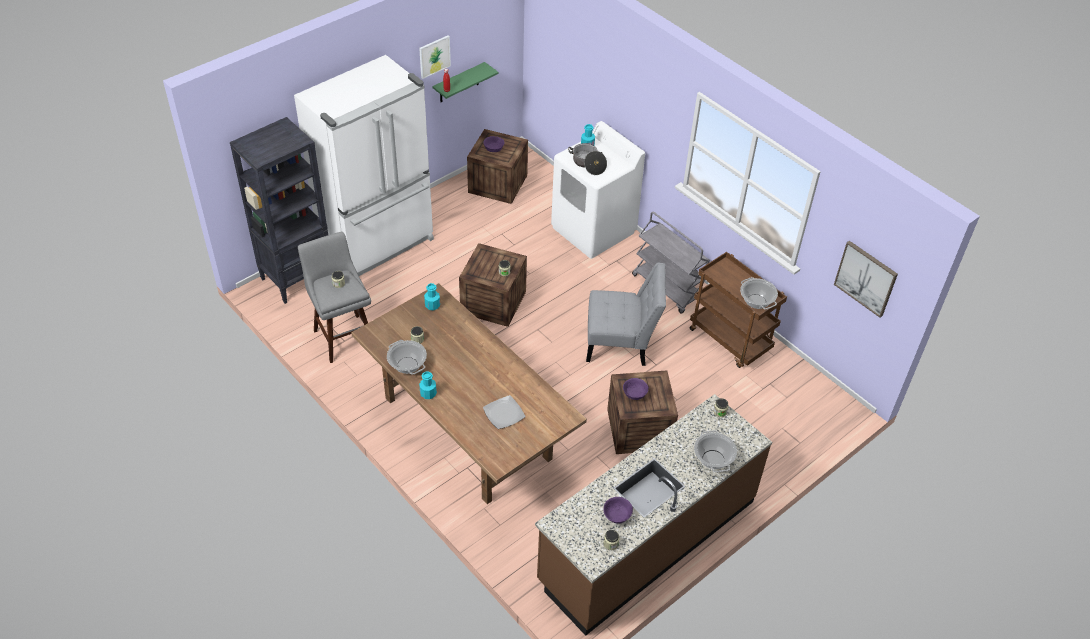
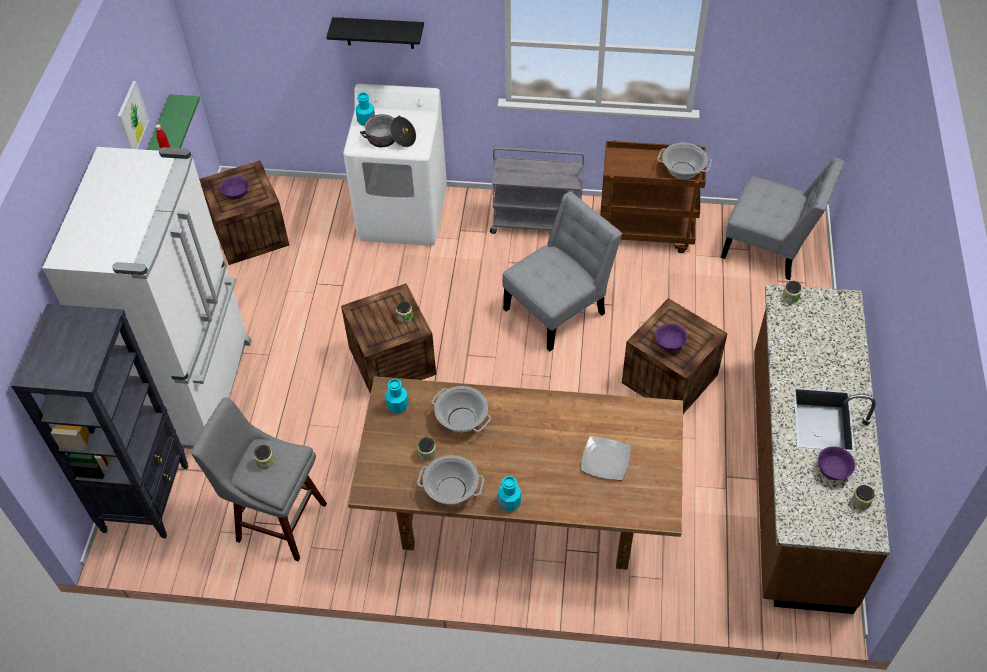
camera: 40 degrees left, 5 degrees up
(622, 92) = (379, 33): none -> black shelf
(713, 459) = (838, 346): cooking pot -> cooking pot (461, 419)
(803, 406) = (771, 248): none -> grey chair
(866, 278) = (796, 75): picture -> none

